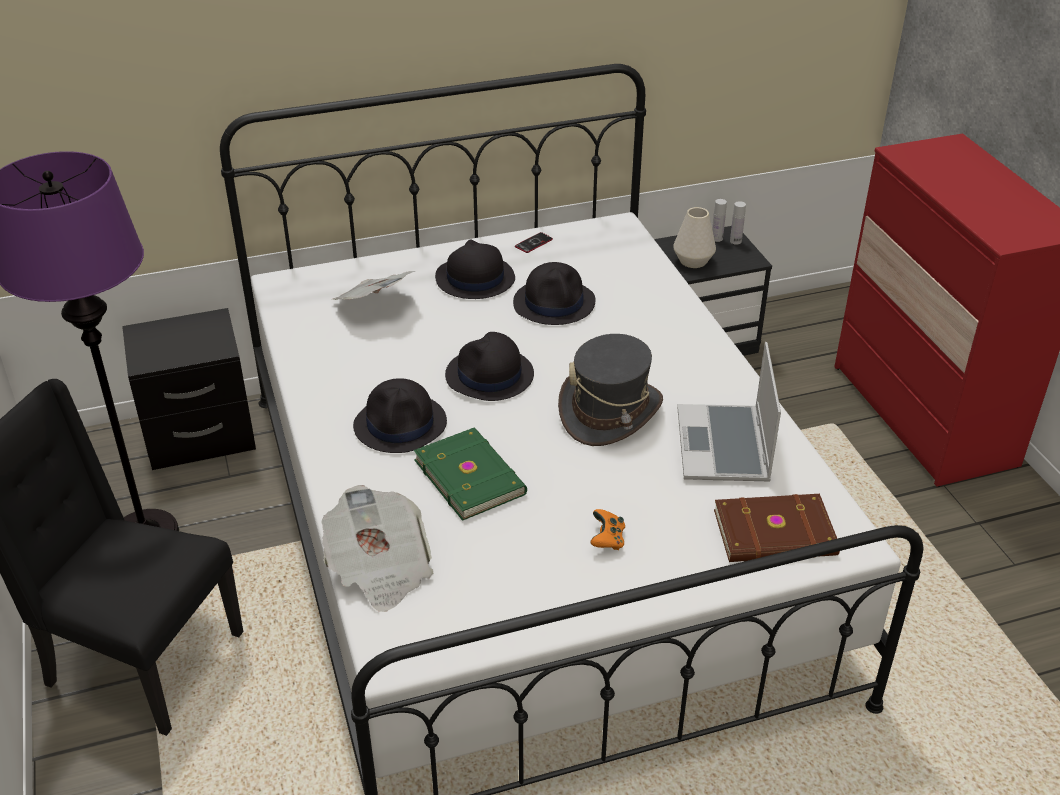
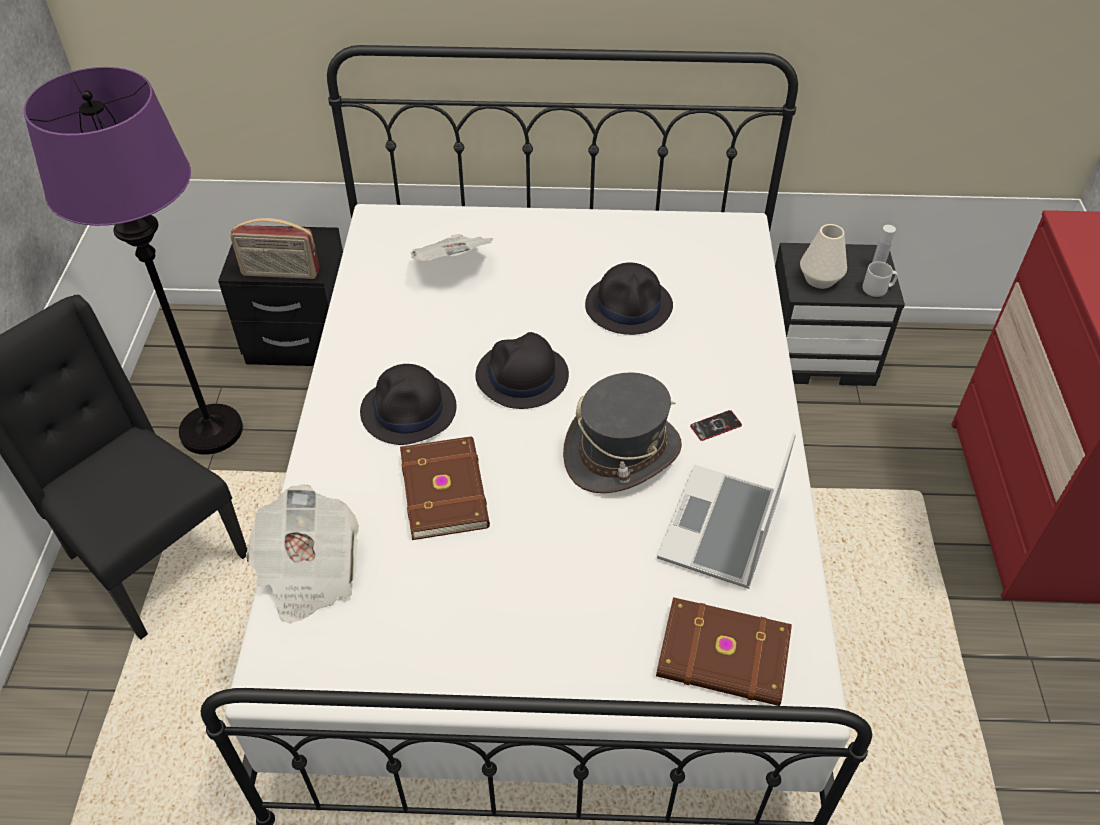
camera: 20 degrees right, 10 degrees up
(190, 357) = (280, 273): none -> radio
(471, 476) = (446, 490): green book -> brown book
(474, 279) = (563, 257): black hat -> none
(534, 243) = (643, 229): phone -> phone (715, 426)
(607, 540) = (543, 607): orange game controller -> none
(717, 238) = (858, 257): white bottle -> none
(744, 258) = (877, 289): none -> grey mug

